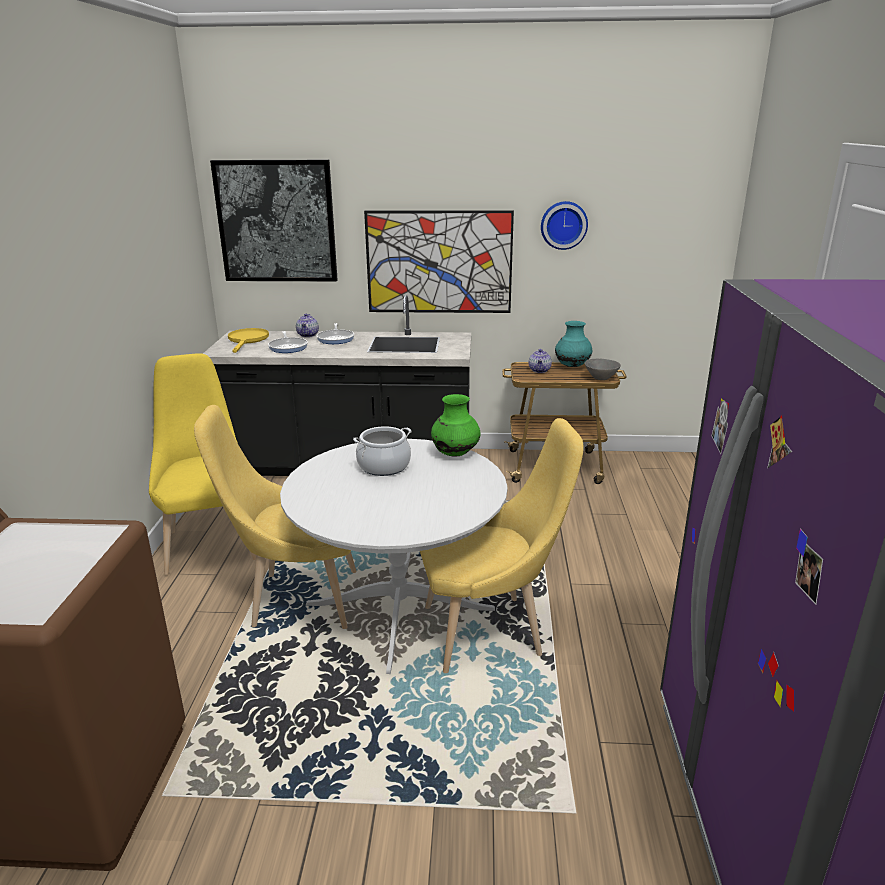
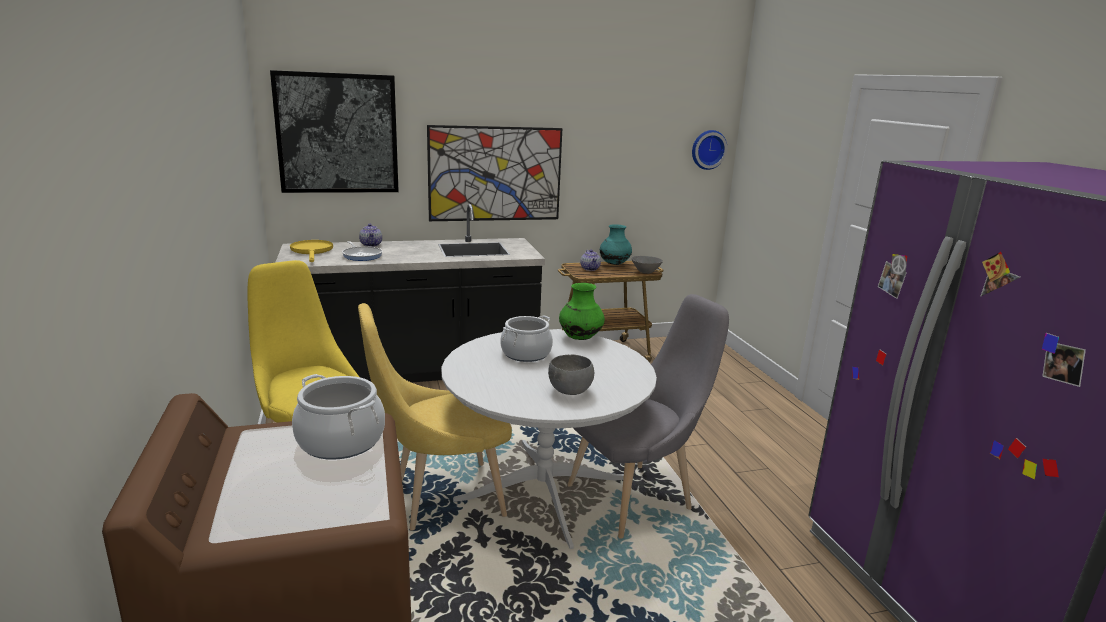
camera: 20 degrees left, 5 degrees down
(74, 544) = (340, 441): none -> cooking pot
(336, 339) = (403, 247): frying pan -> none
(391, 514) = (569, 391): none -> grey bowl
(491, 631) = (637, 496): yellow chair -> grey chair
(563, 225) = (603, 141): wall clock -> wall clock (707, 149)

